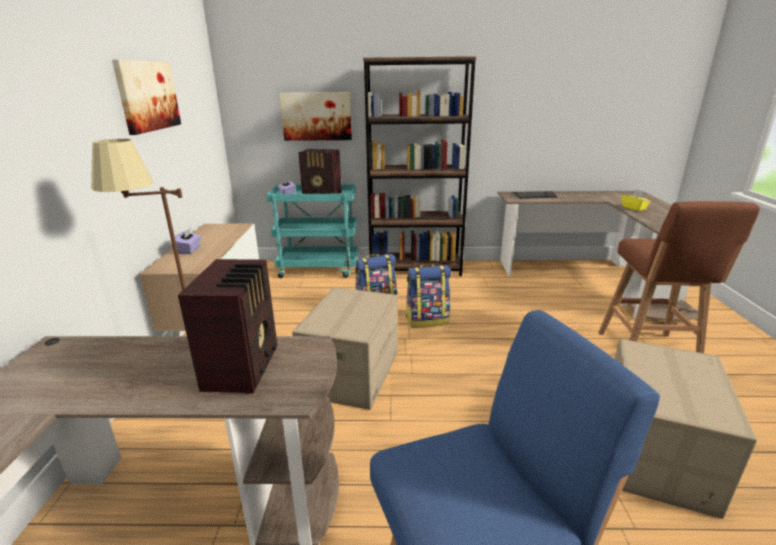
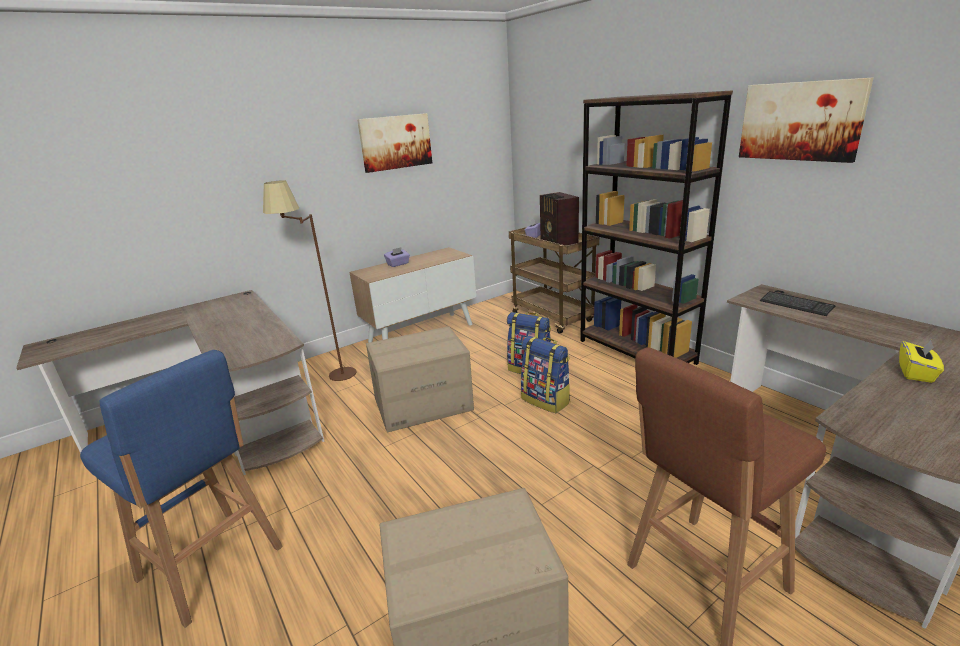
camera: 55 degrees right, 0 degrees up
(244, 366) = (250, 338): radio -> none
(316, 116) = (575, 158): picture -> picture (800, 121)
(319, 269) = (553, 318): turquoise cart -> brown cart

